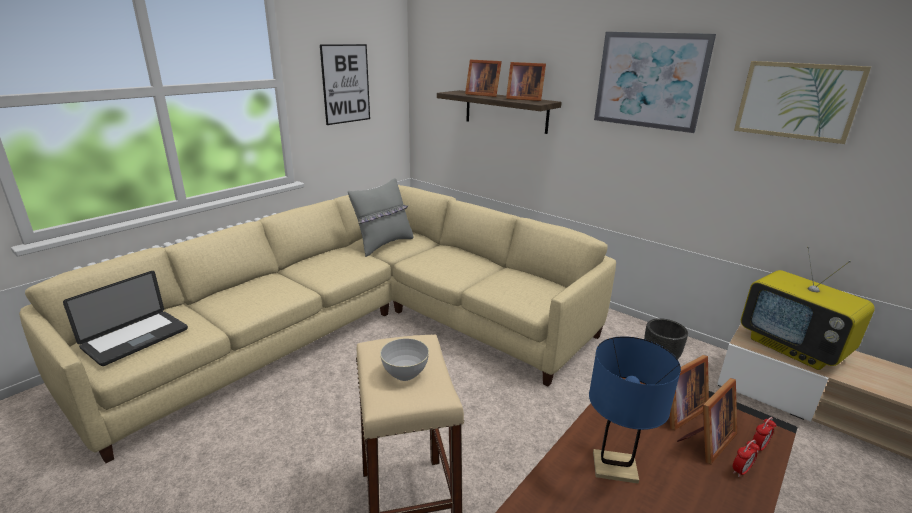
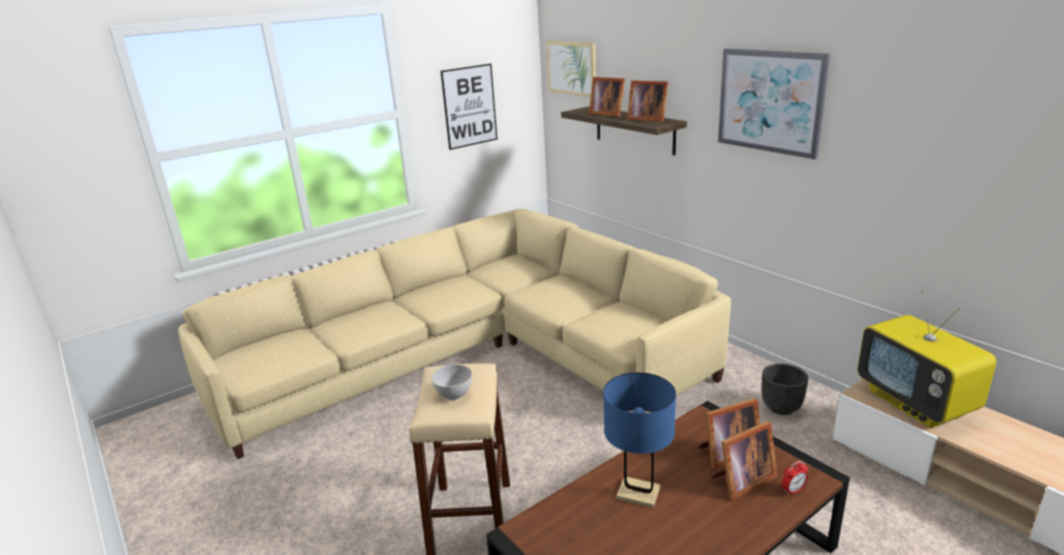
camera: 15 degrees right, 0 degrees up
(135, 338) = (263, 356): laptop -> none
(383, 244) = (500, 273): grey pillow -> none
(741, 471) = (760, 508): alarm clock -> none
(797, 101) = (915, 127): picture -> picture (572, 68)

